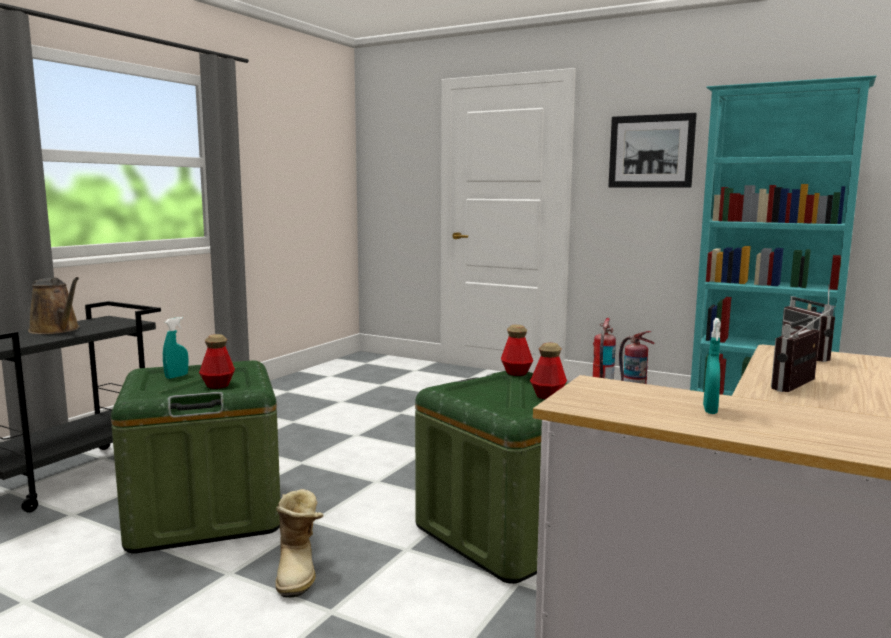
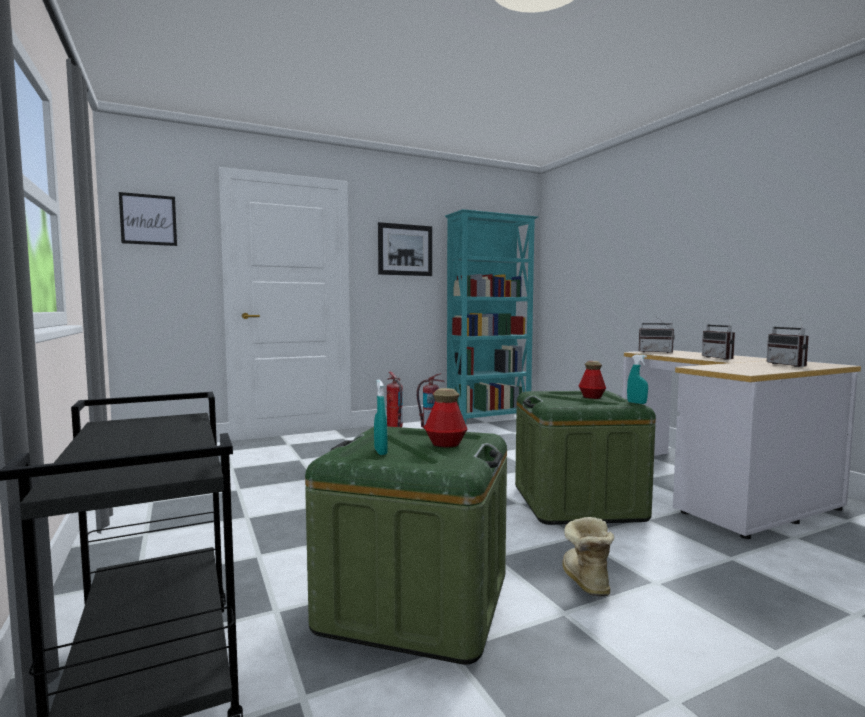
camera: 55 degrees left, 5 degrees down
(57, 330) = (132, 442): brown watering can -> none
(299, 572) = (584, 581): boot -> boot turned 120 degrees counterclockwise
(386, 141) = (148, 219): none -> picture
(516, 373) = (538, 392): bottle -> none
(710, 410) = (761, 366): turquoise spray bottle -> turquoise spray bottle (636, 403)
(781, 426) = (790, 365): none -> radio

